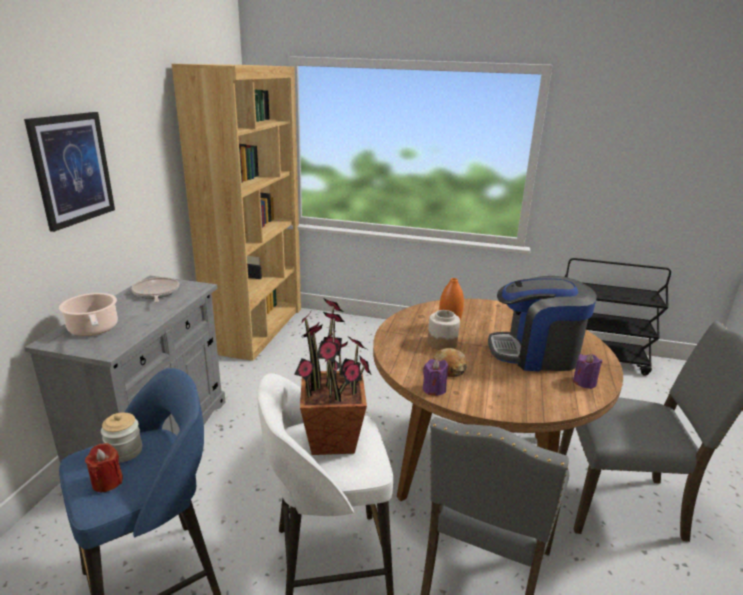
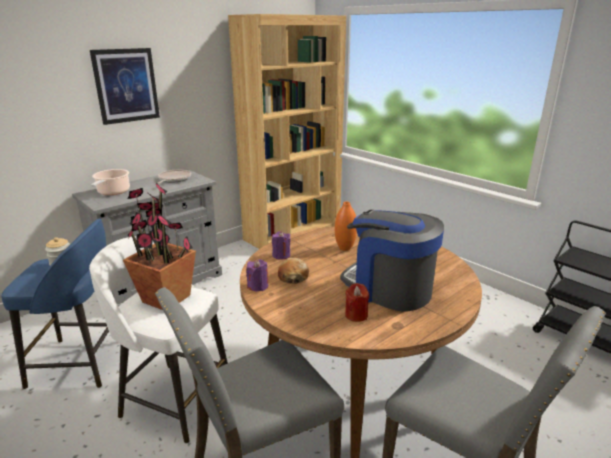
camera: 35 degrees right, 0 degrees up
(107, 482) = (35, 276): red candle -> red candle (356, 315)
(442, 343) = (319, 258): jar -> none
(584, 382) = (396, 325): purple candle -> purple candle (281, 255)

